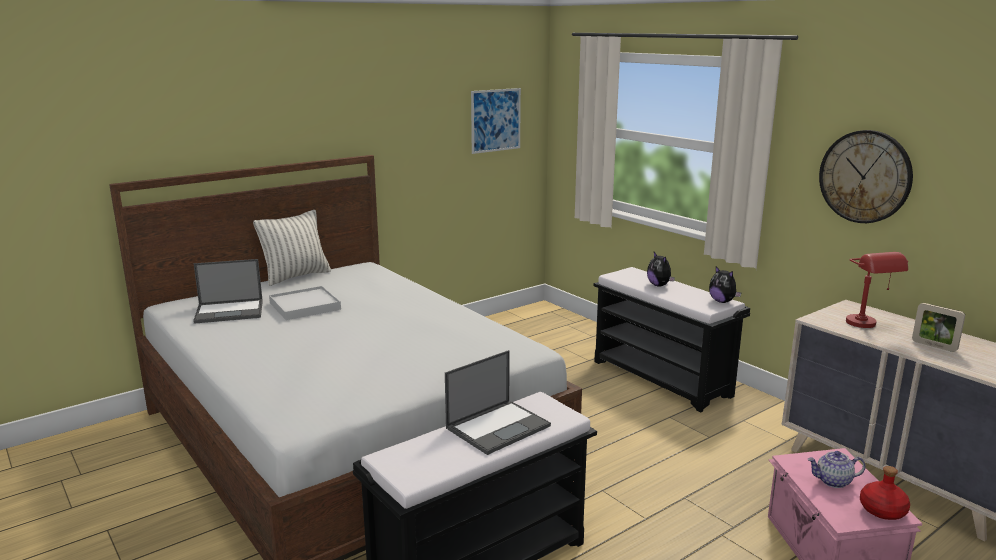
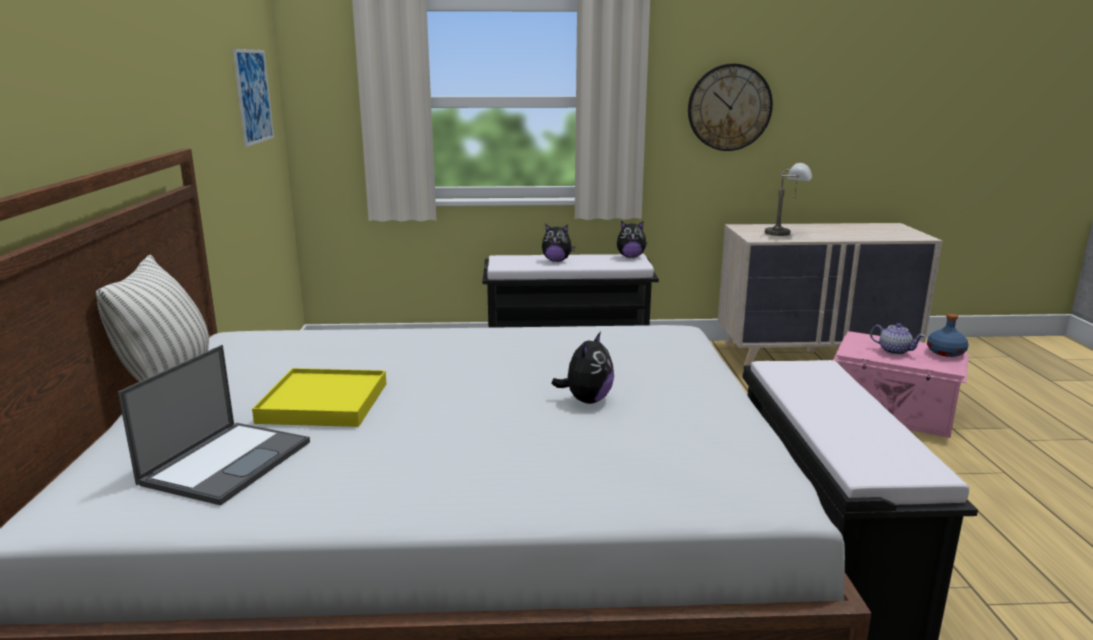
camera: 55 degrees left, 0 degrees up
(305, 306) = (324, 403): white tray -> yellow tray
(374, 354) = (586, 400): none -> plush toy
(498, 426) = (826, 398): laptop -> none
(833, 481) = (894, 351): teapot -> teapot turned 90 degrees counterclockwise
(868, 326) = (786, 233): red table lamp -> grey table lamp
(883, 511) = (946, 352): red bottle -> blue bottle
(934, 346) = (840, 233): picture frame -> none

